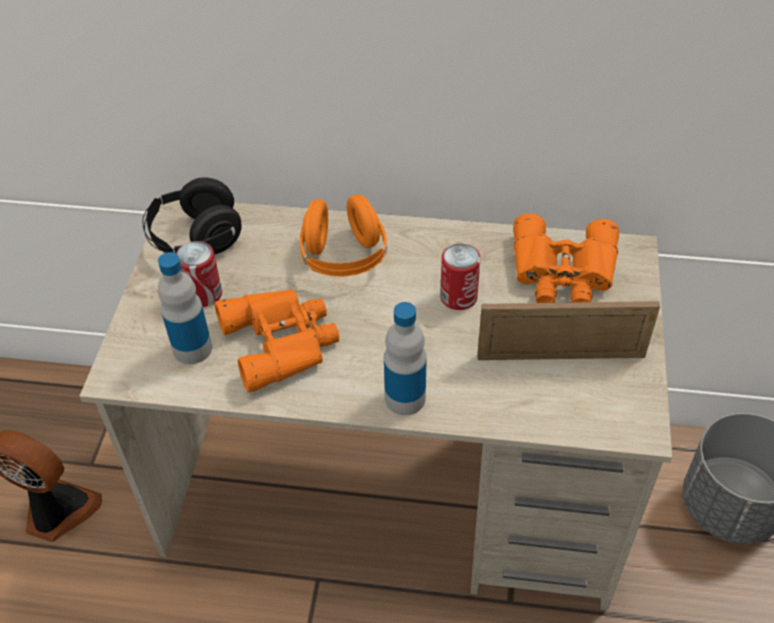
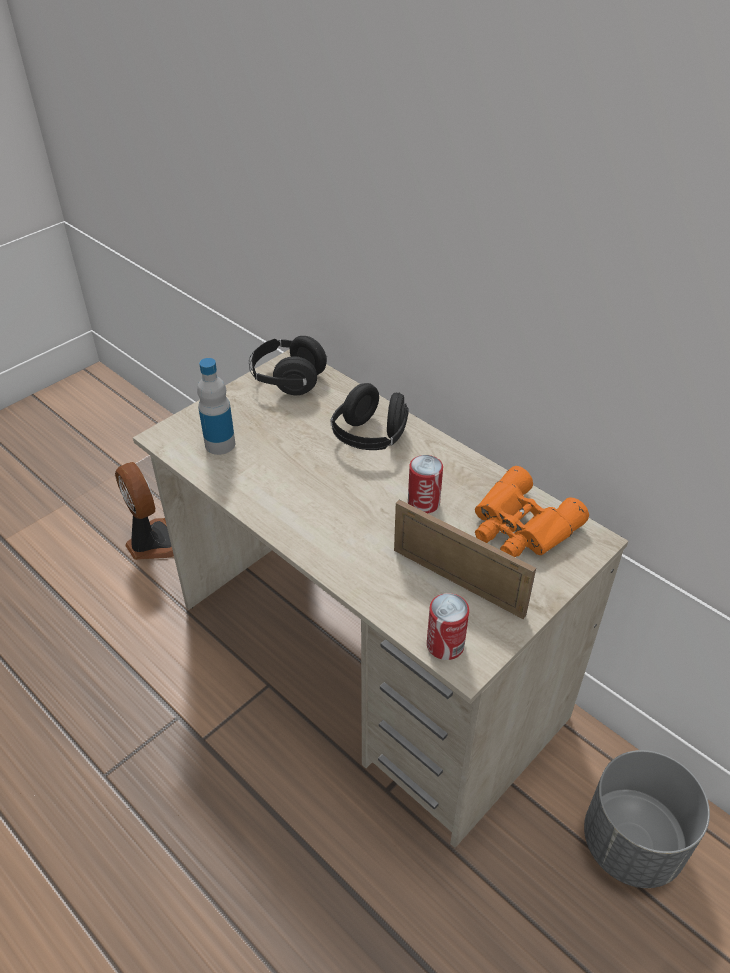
camera: 35 degrees right, 5 degrees down
(204, 294) = (259, 415): can -> can (445, 645)
(282, 341) = (277, 469): orange binoculars -> none
(344, 258) = (370, 437): orange headphones -> black headphones
(405, 398) = (319, 546): bottle -> none

